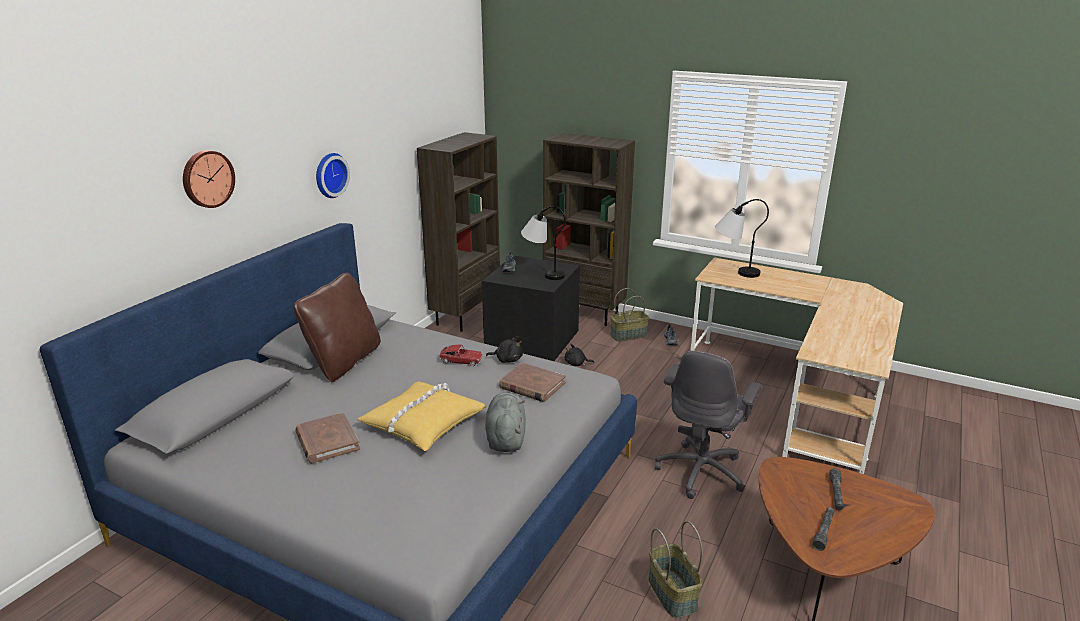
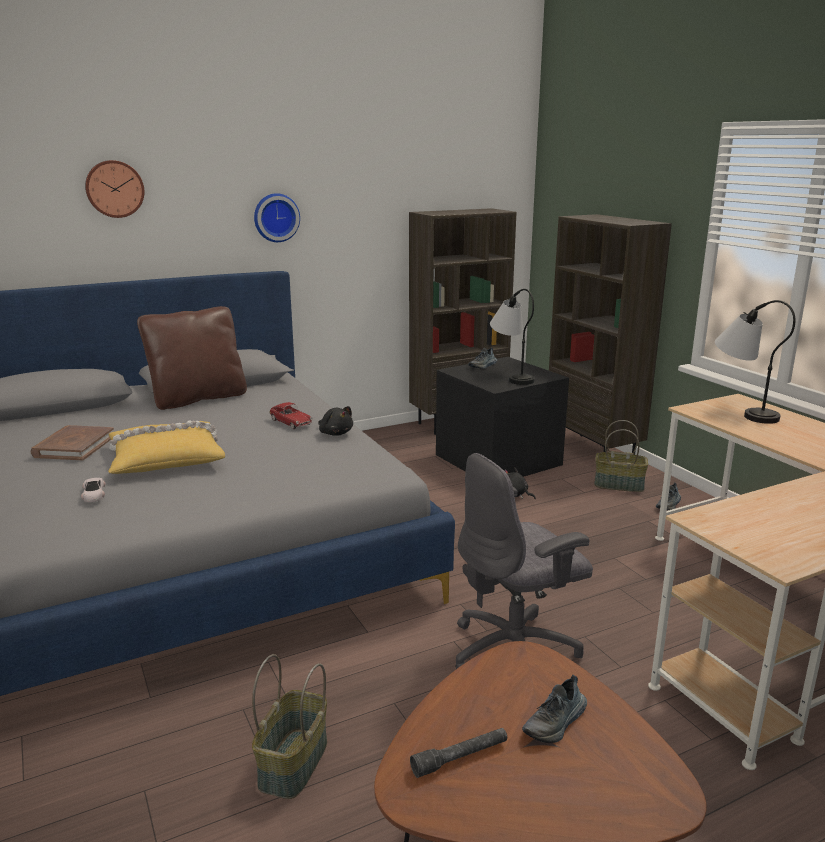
camera: 35 degrees right, 5 degrees down
(431, 471) = (94, 493): none -> white toy car
(506, 437) = (210, 492): grey plush toy -> none
(532, 385) = (315, 459): brown book -> none
(836, 494) = (556, 723): grey flashlight -> shoe

